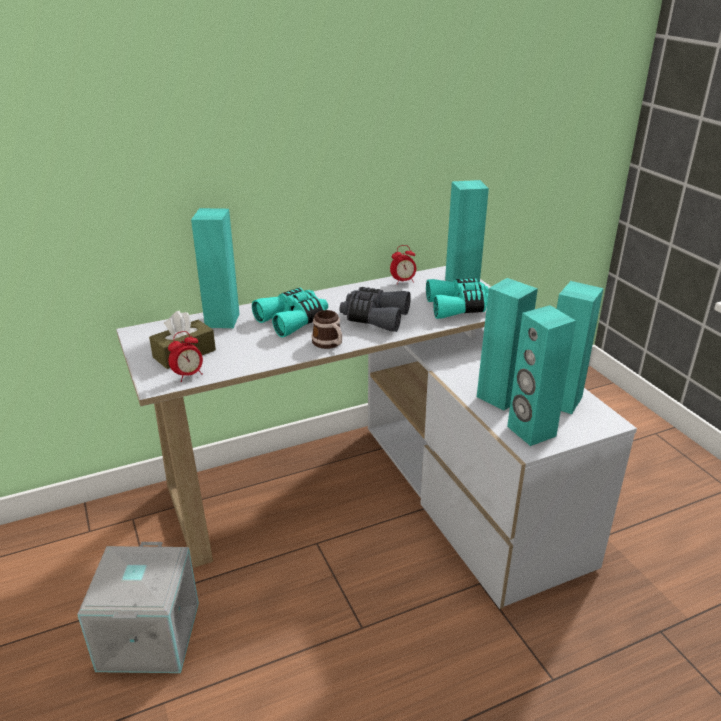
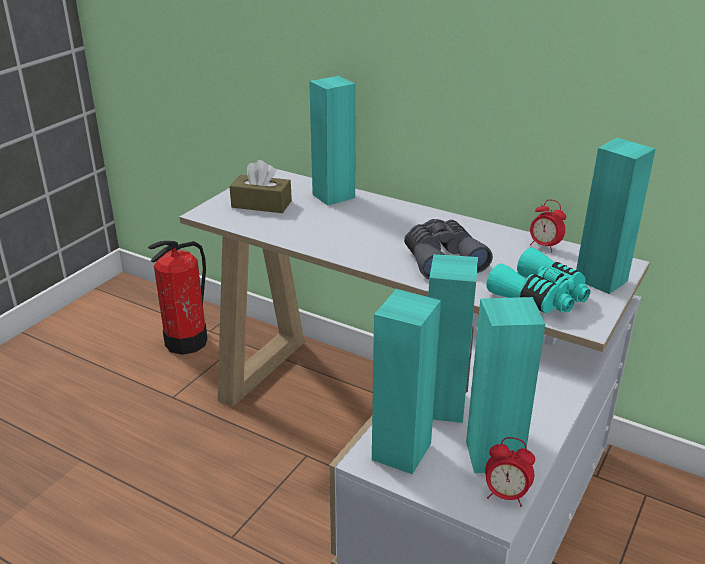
camera: 55 degrees right, 0 degrees up
(84, 553) = (187, 341): none -> fire extinguisher
(147, 635) = (135, 416): grey storage box -> none
(188, 375) = (232, 219): alarm clock -> alarm clock (506, 495)
(294, 320) = (379, 224): turquoise binoculars -> none
(329, 344) = (360, 256): mug -> none

